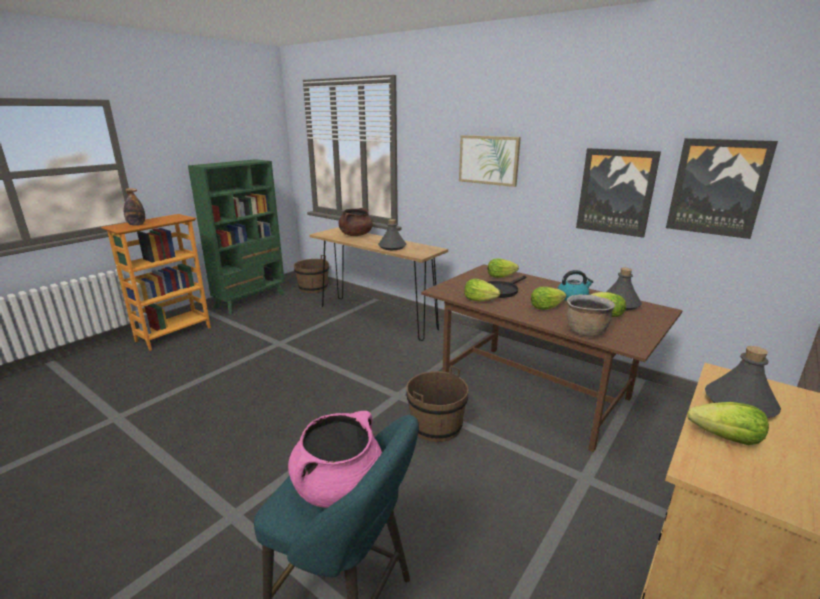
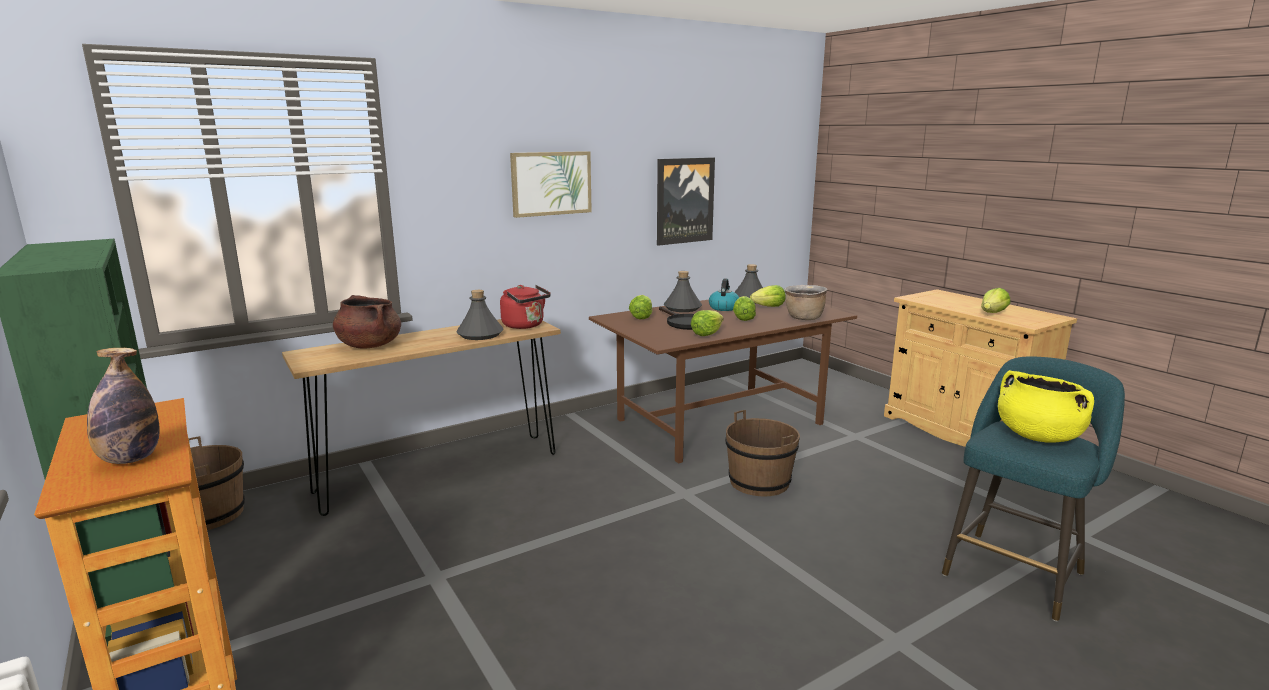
camera: 70 degrees left, 5 degrees down
(338, 487) = (1037, 436): pink cooking pot -> yellow cooking pot
(420, 251) = (525, 325): none -> red kettle
(717, 187) = (750, 184): picture -> none
(740, 404) = (951, 303): grey bottle -> grey bottle (682, 308)

